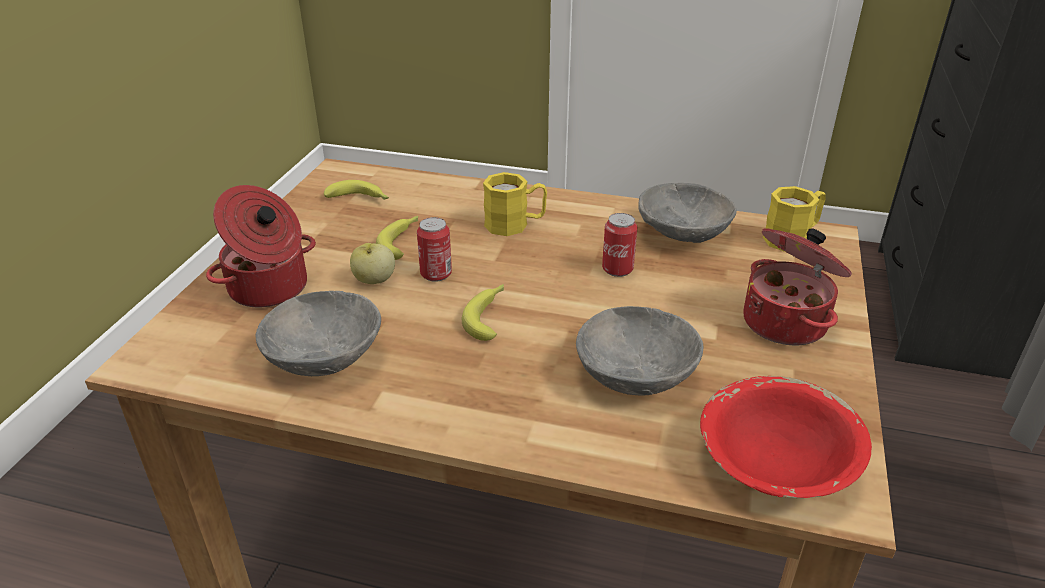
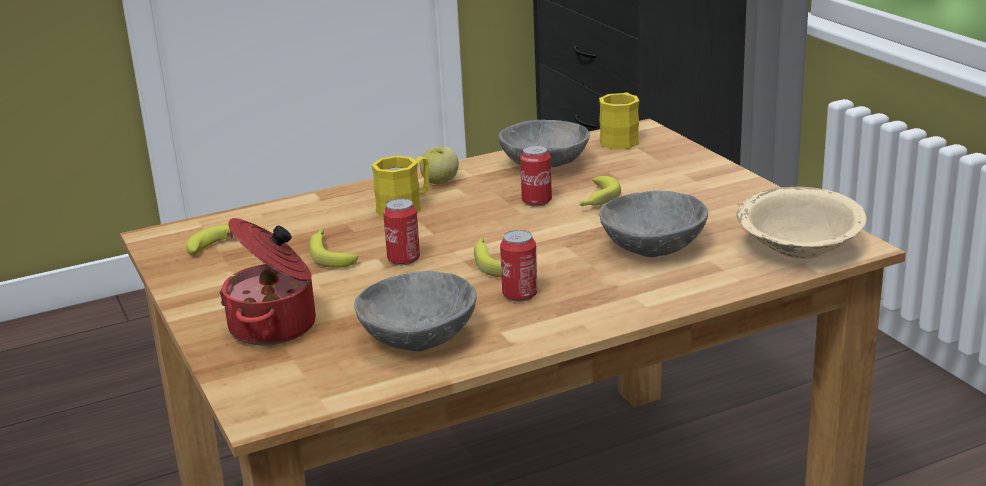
camera: 40 degrees left, 10 degrees down
(374, 280) = (359, 284): apple -> apple (440, 182)
(454, 361) = (520, 295): none -> can
(668, 294) = (596, 200): none -> banana
(775, 465) = (799, 248): red bowl -> beige bowl
(786, 322) = (694, 183): cooking pot -> none

